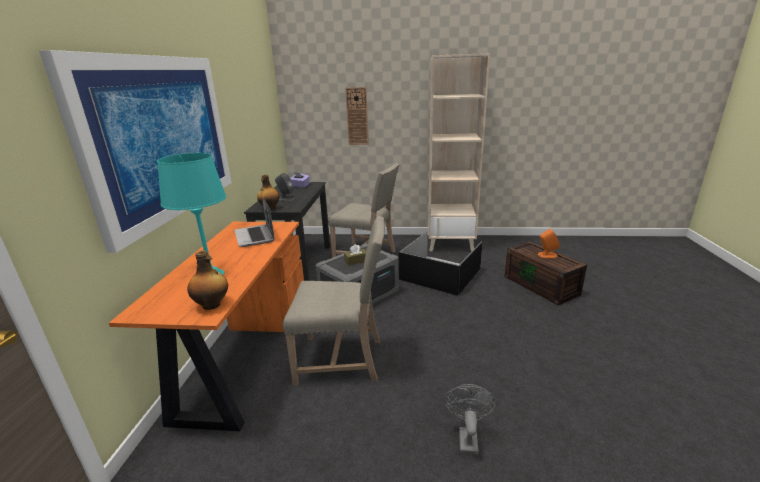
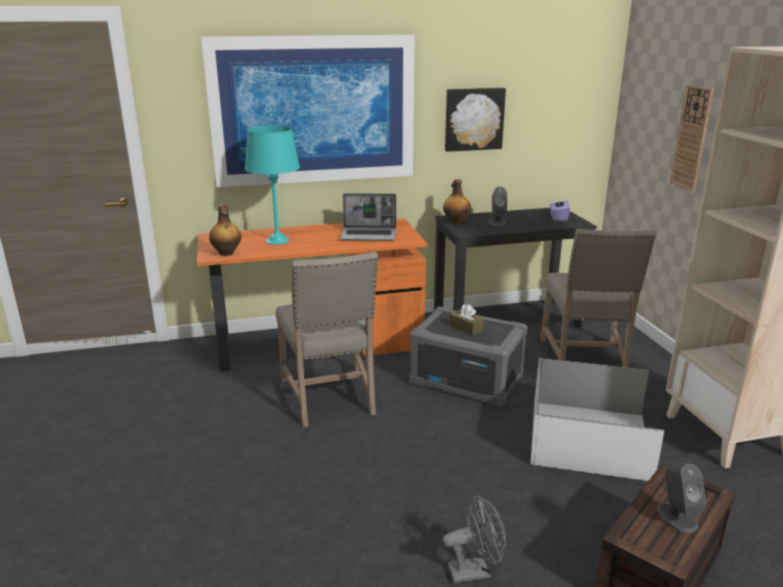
camera: 70 degrees right, 0 degrees up
(241, 129) = (473, 119): none -> picture
(255, 236) = (369, 235): laptop -> laptop turned 135 degrees counterclockwise
(441, 274) = (589, 439): black storage box -> white storage box
(467, 436) = (234, 503): grey fan -> grey fan (475, 571)
(547, 255) = (676, 517): orange speaker -> grey speaker

